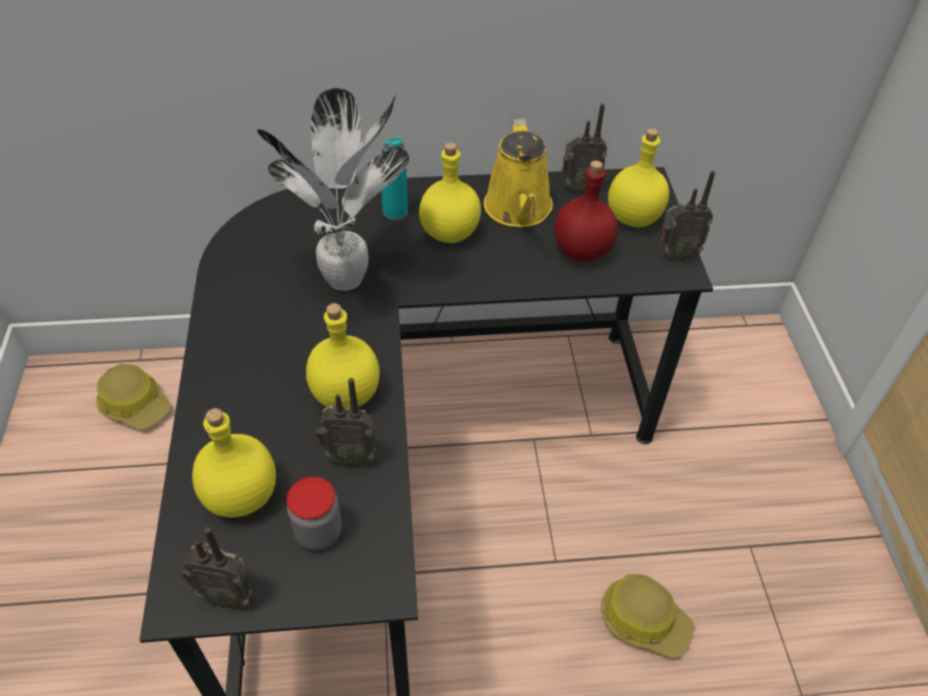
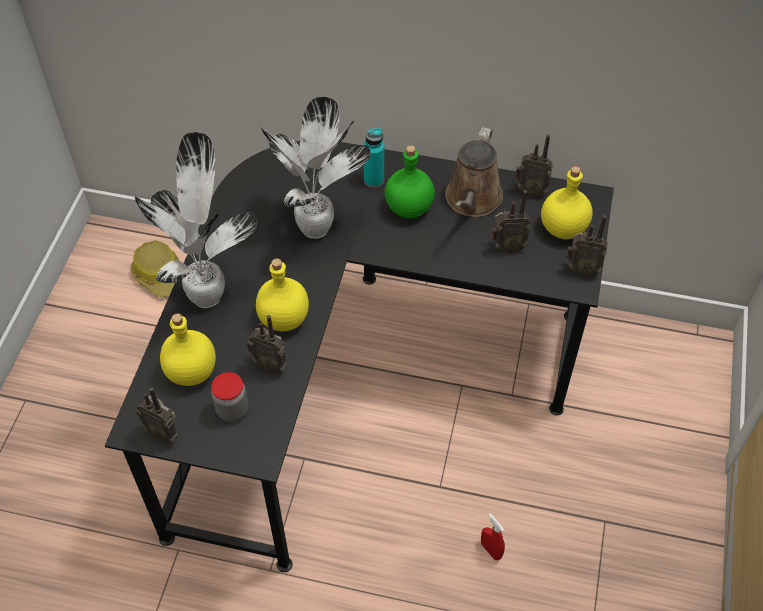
camera: 20 degrees right, 5 degrees up
(231, 388) = (208, 294): none -> potted plant
(449, 232) = (408, 207): yellow bottle -> green bottle
(519, 210) = (472, 200): yellow watering can -> brown watering can
(581, 250) = (506, 247): red bottle -> radio
(644, 619) = (491, 550): hard hat -> red spray bottle

